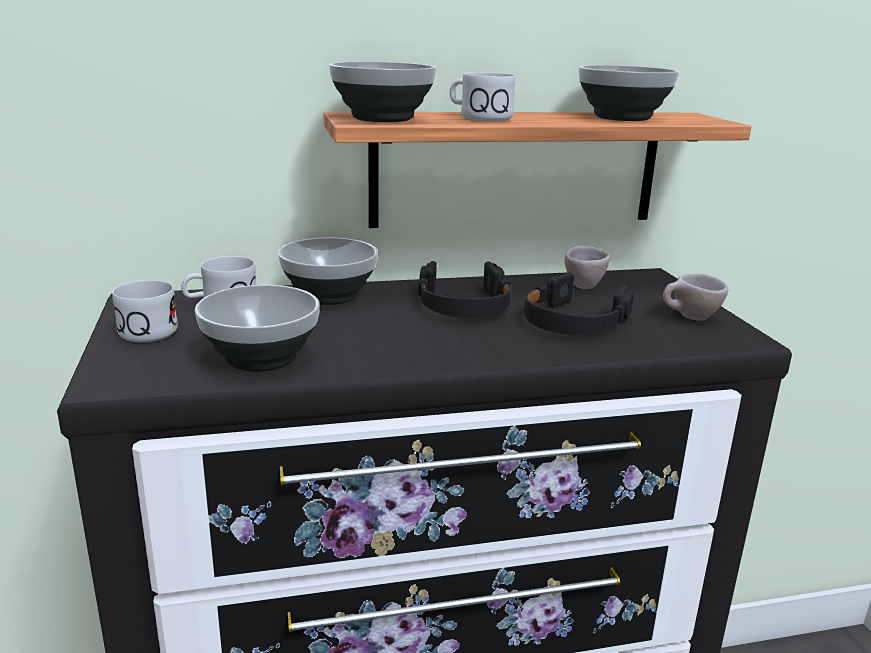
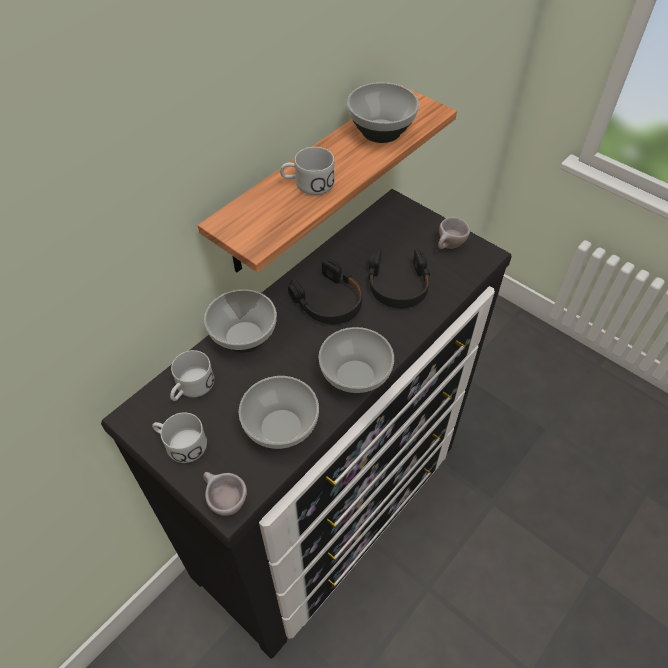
camera: 35 degrees left, 30 degrees up
(384, 118) = (261, 225): bowl -> bowl (356, 376)
(580, 285) = (368, 237): beige cup -> beige cup (224, 501)

